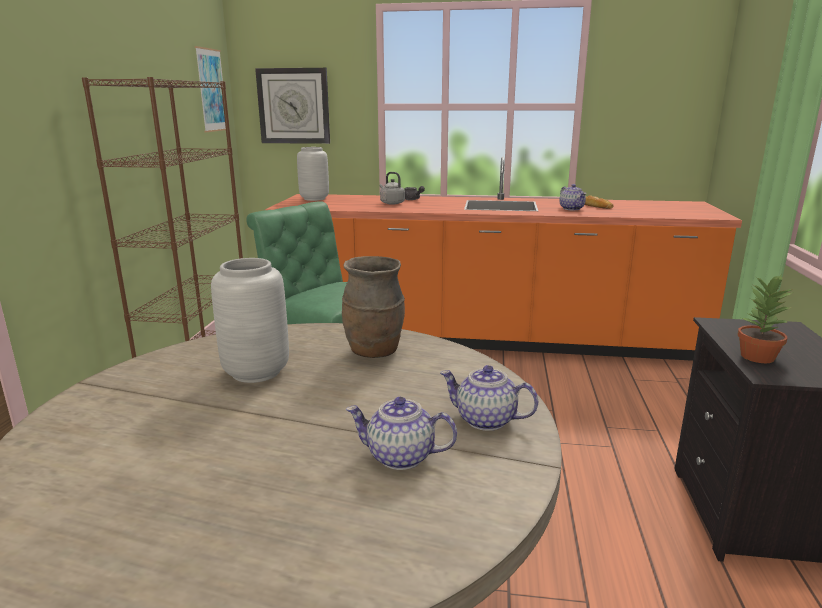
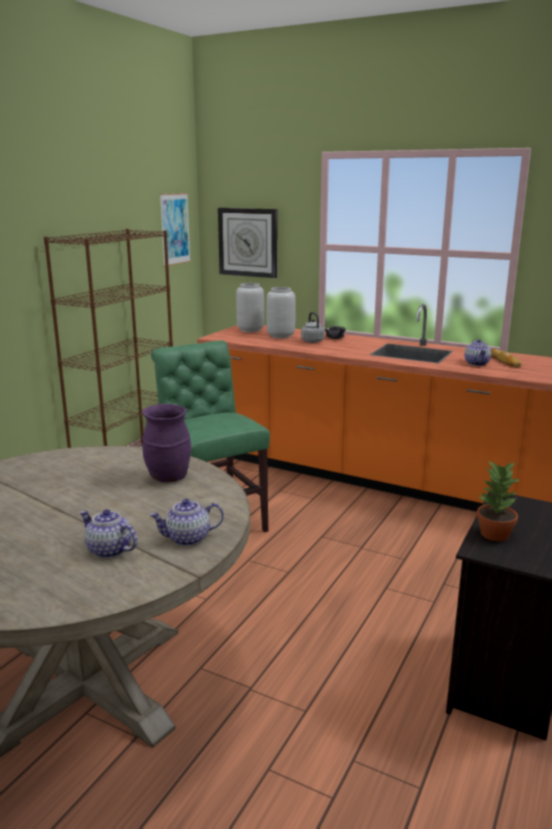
camera: 20 degrees right, 0 degrees up
(256, 371) = (78, 478): grey vase -> grey vase (281, 336)
(375, 352) = (169, 477): brown vase -> purple vase
(485, 420) = (187, 538): teapot -> teapot turned 60 degrees counterclockwise

